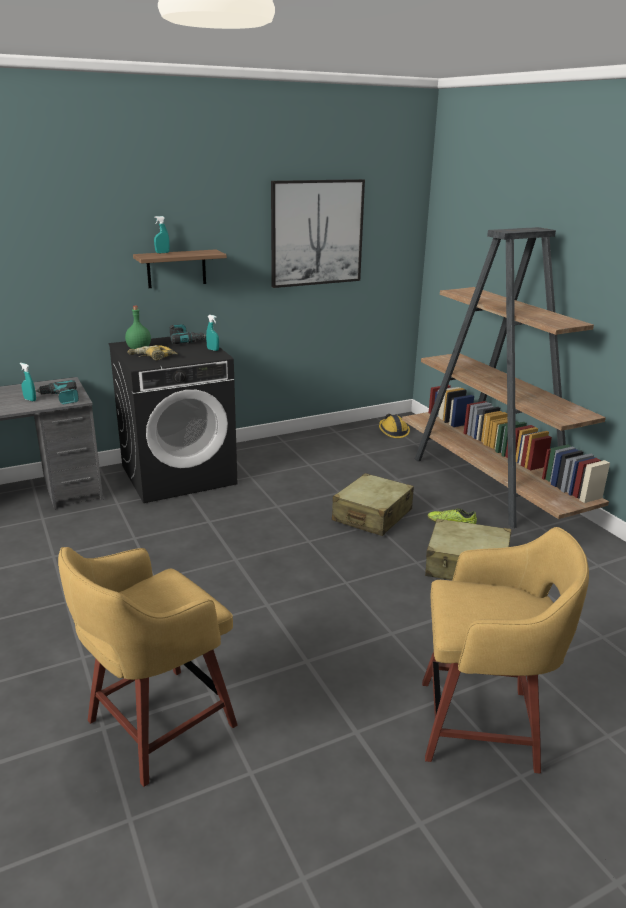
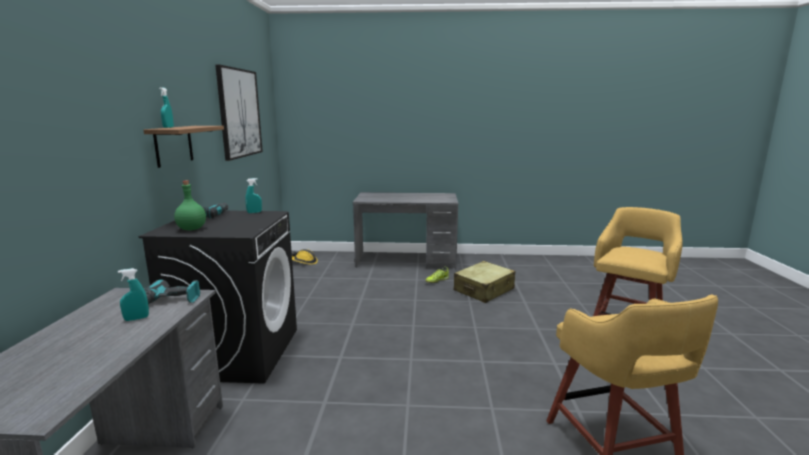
camera: 60 degrees left, 10 degrees down
(152, 357) = (230, 228): power drill -> none
(372, 516) = (404, 297): beige suitcase -> none
(489, 485) = (406, 260): brown bookcase -> grey desk

